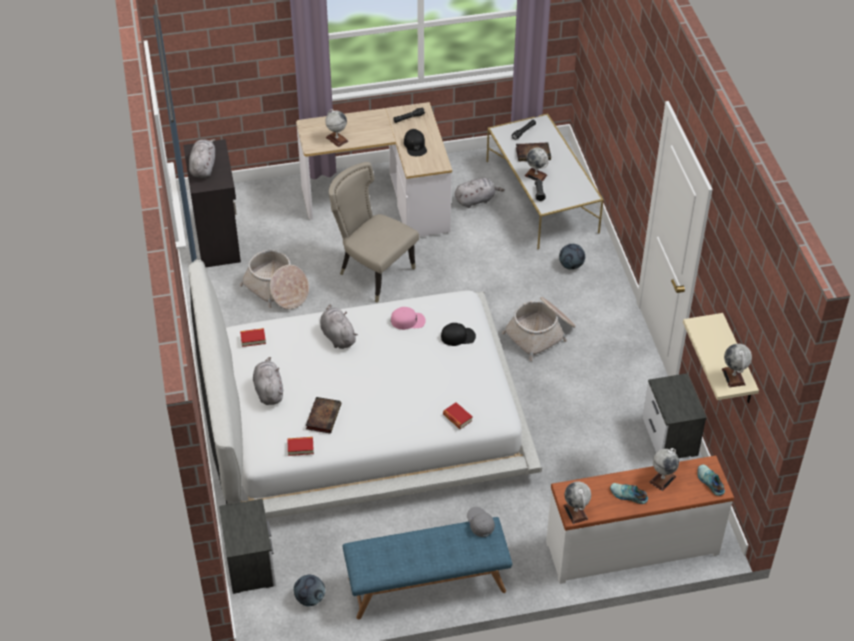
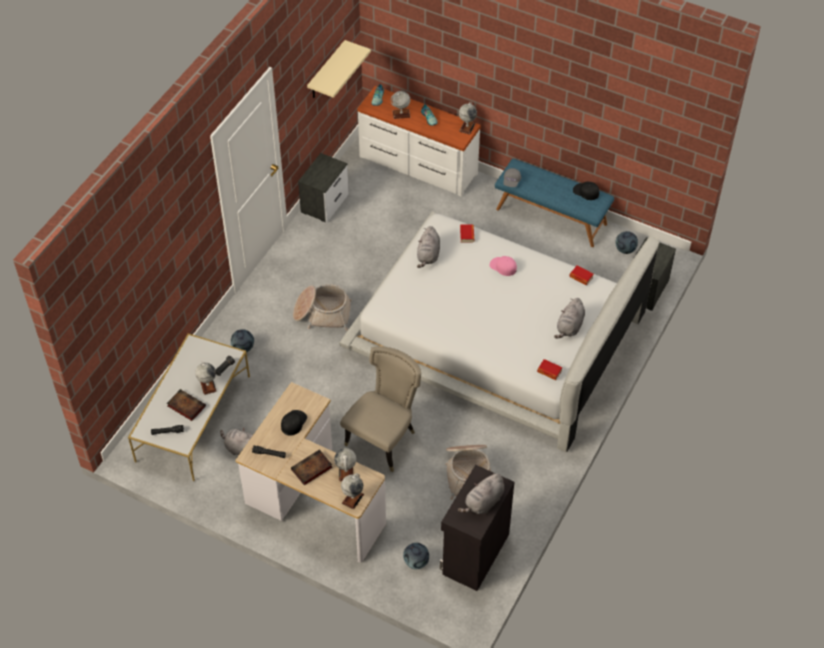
camera: 140 degrees left, 5 degrees up
(260, 209) = (416, 562): none -> football
(323, 416) = (549, 287): book -> book (311, 469)
(337, 336) = (490, 335): grey plush toy -> grey plush toy (428, 255)
(373, 272) = (384, 439): beige chair -> beige chair turned 135 degrees counterclockwise
(408, 320) = (432, 316): pink cap -> pink cap (503, 266)
(458, 336) = (411, 284): black cap -> black cap (586, 192)
(733, 377) = (349, 52): globe -> globe (353, 498)

